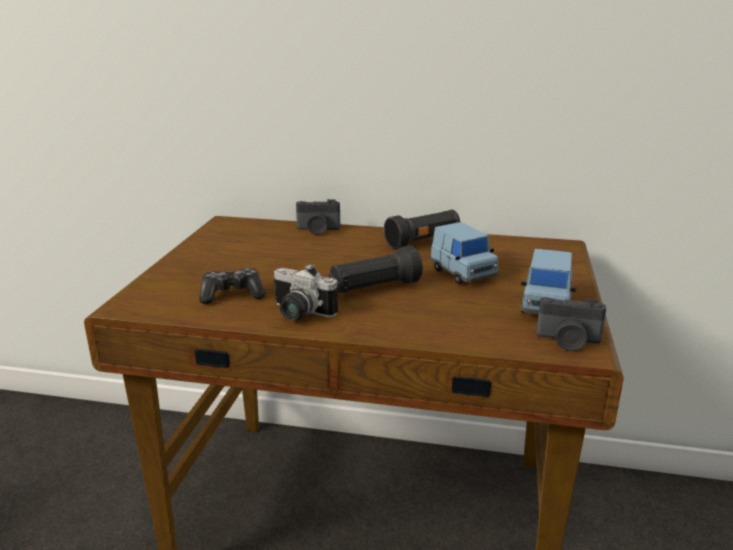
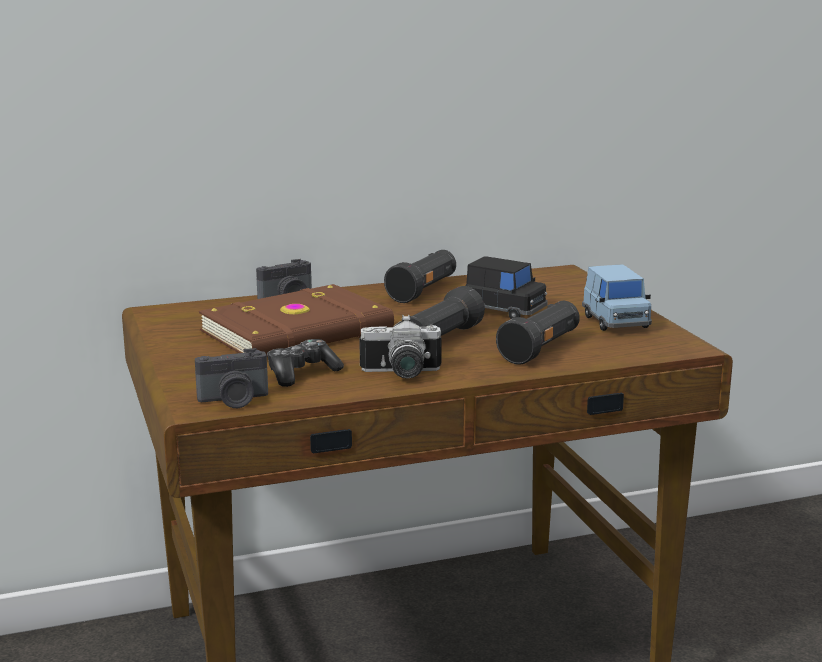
camera: 30 degrees left, 5 degrees down
(286, 257) = (299, 331): none -> brown book
(441, 318) = (540, 349): none -> black flashlight
(463, 273) = (505, 311): blue toy car -> black toy car
(568, 341) = (668, 343): camera -> camera (234, 400)

